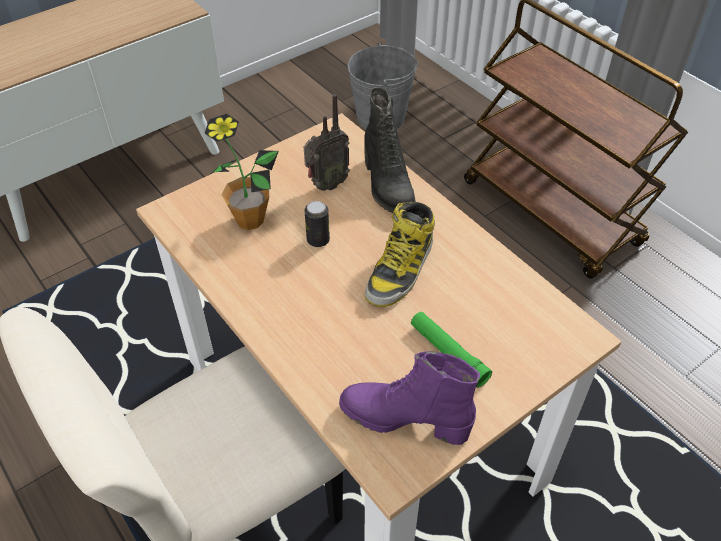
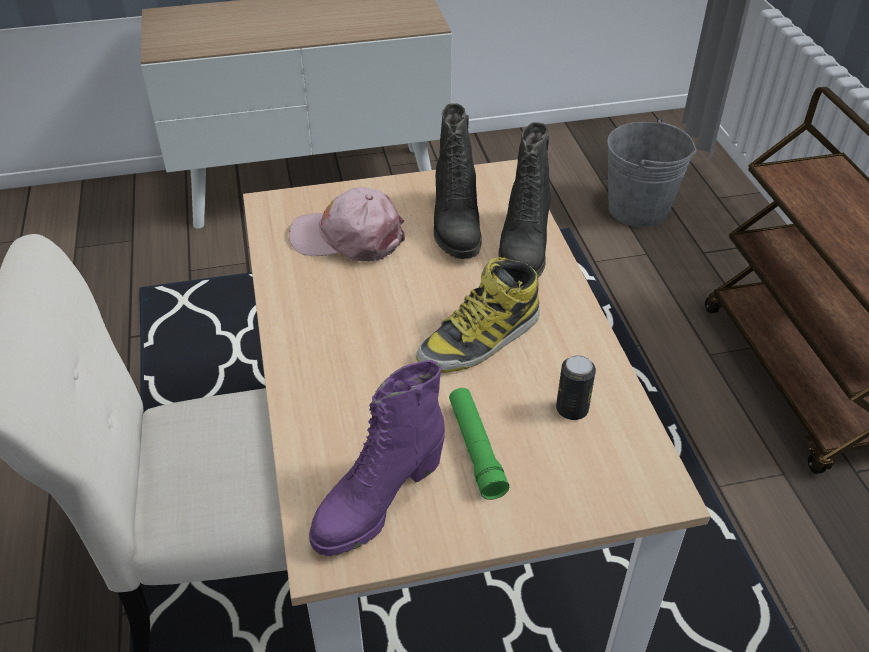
camera: 25 degrees right, 5 degrees down
(249, 220) = (348, 237): potted plant -> pink cap
(318, 240) = (407, 279): can -> can (572, 409)
(326, 185) = (454, 226): radio -> black boot
(405, 419) = (377, 501): purple boot -> purple boot turned 90 degrees counterclockwise

